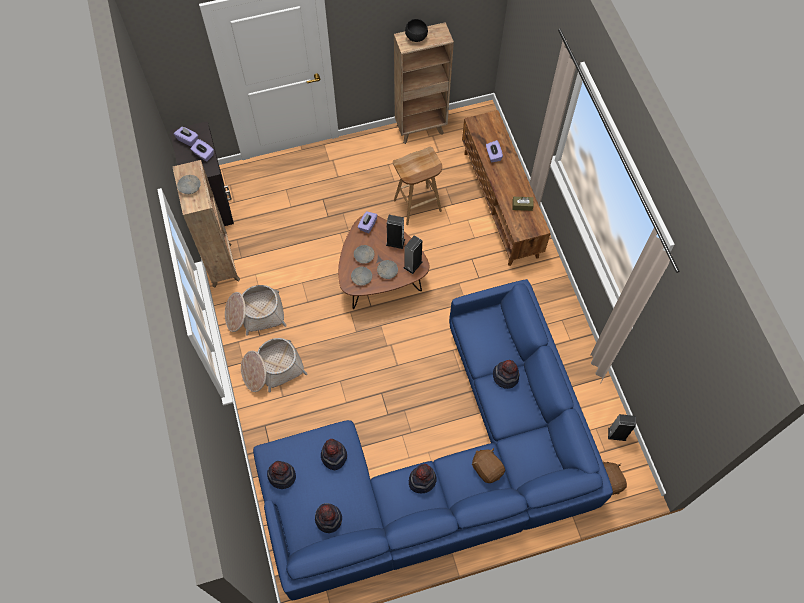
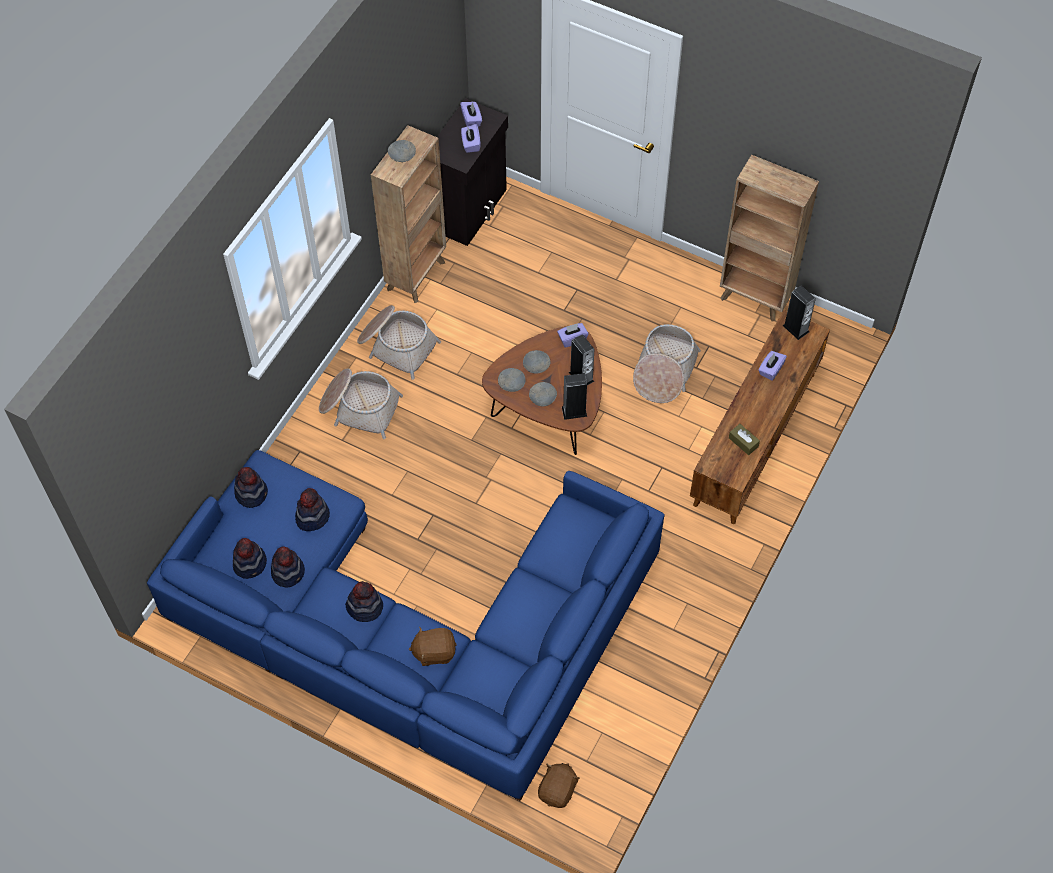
camera: 45 degrees right, 5 degrees down
(416, 37) = (770, 174): black bowl -> none
(417, 206) = (664, 371): brown stool -> basket
(487, 468) = (434, 652): brown plush toy -> brown plush toy turned 105 degrees counterclockwise
(505, 376) = (545, 588): hat -> hat (288, 572)
(617, 434) = (617, 757): speaker -> speaker (795, 328)

